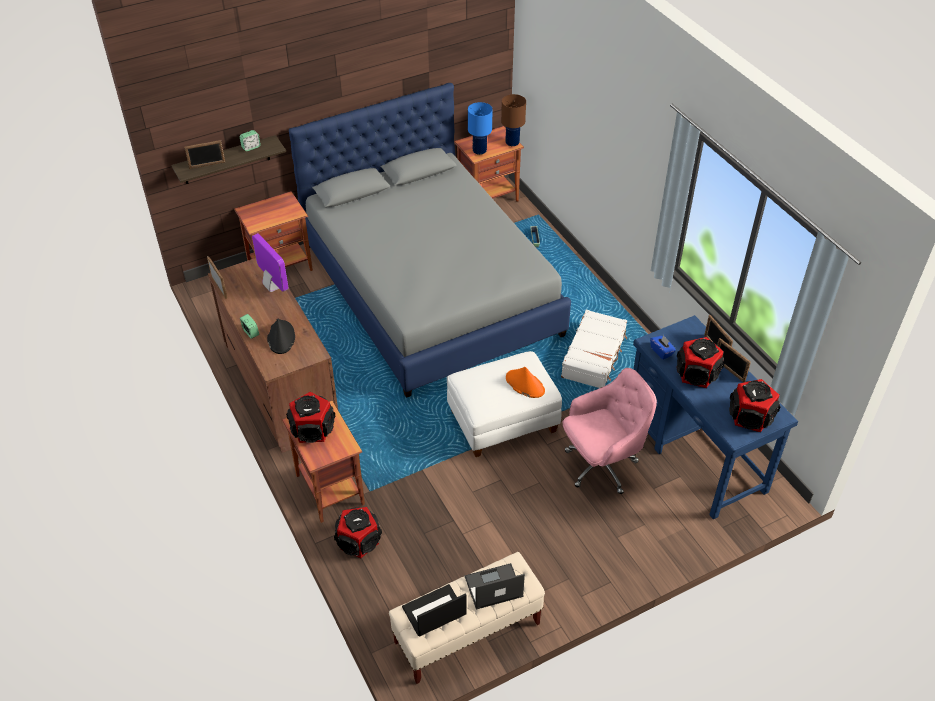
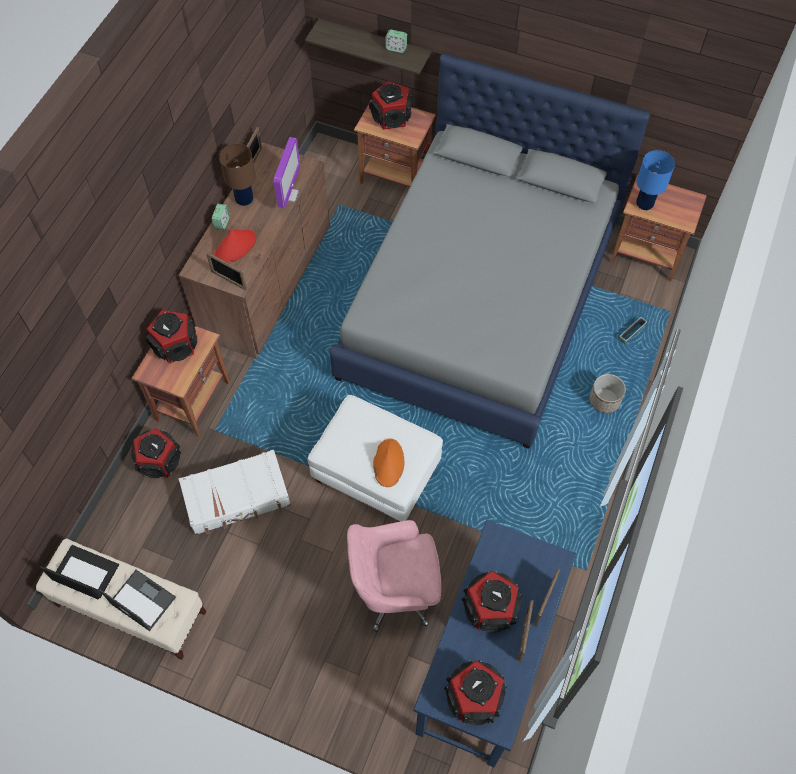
camera: 50 degrees right, 15 degrees up
(207, 165) = (342, 40): picture frame -> picture frame (228, 280)
(265, 211) = (392, 117): none -> speaker
(281, 337) = (235, 247): black hat -> red hat
(512, 143) = (687, 221): brown table lamp -> brown table lamp (244, 200)
(567, 281) = (604, 400): none -> planter
(594, 356) = (527, 491): white suitcase -> white suitcase (237, 497)
(601, 466) = (396, 591): pink office chair -> pink office chair turned 150 degrees clockwise
(661, 352) = (492, 556): blue tissue box -> none

